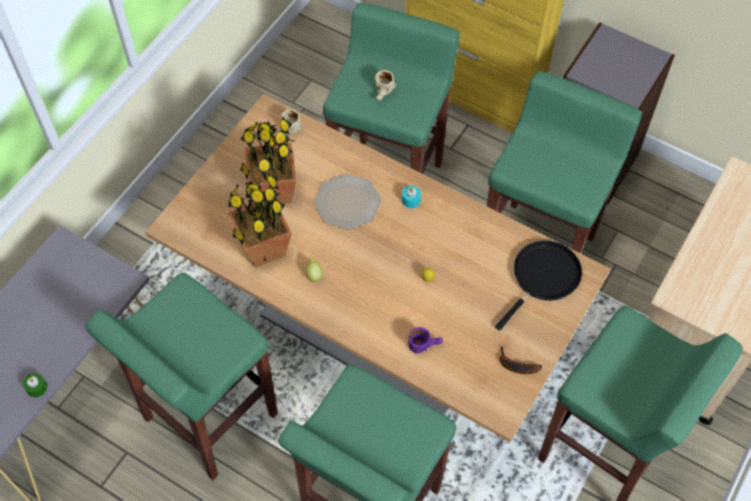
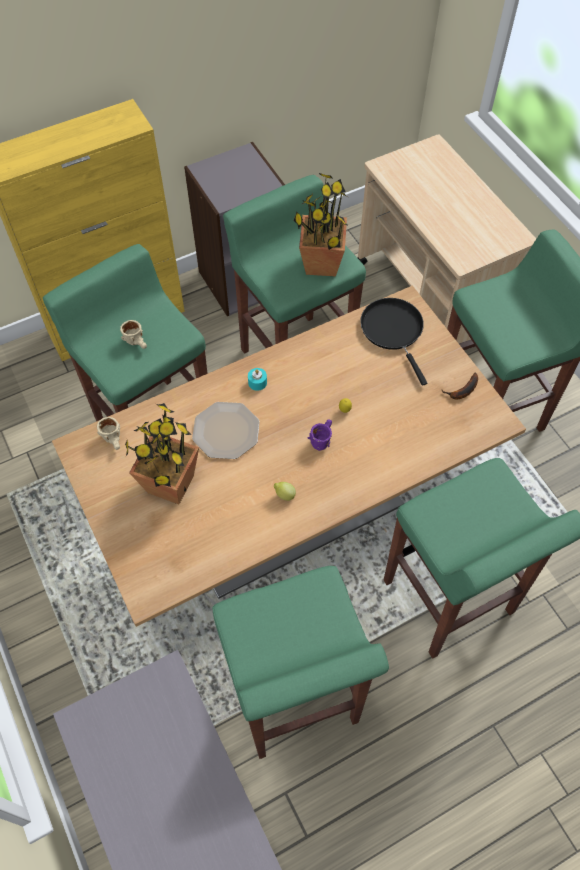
camera: 60 degrees left, 0 degrees up
(37, 387) = (239, 825): green candle -> none
(263, 249) = (228, 524): potted plant -> potted plant (321, 264)
(424, 344) = (406, 444): purple mug -> purple mug (321, 438)

